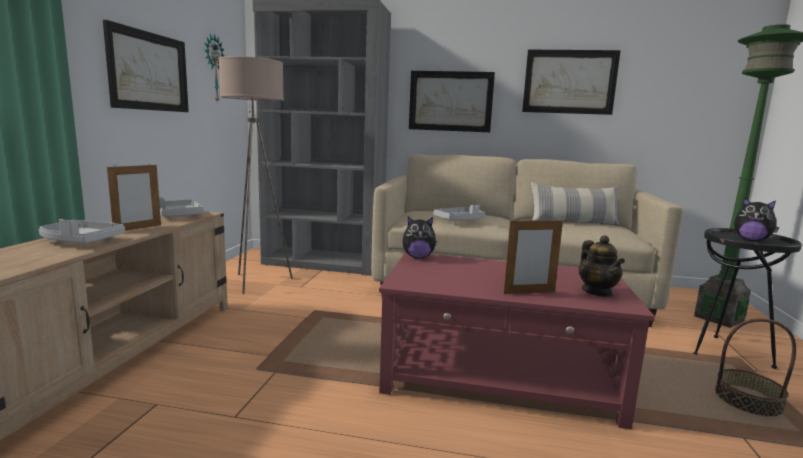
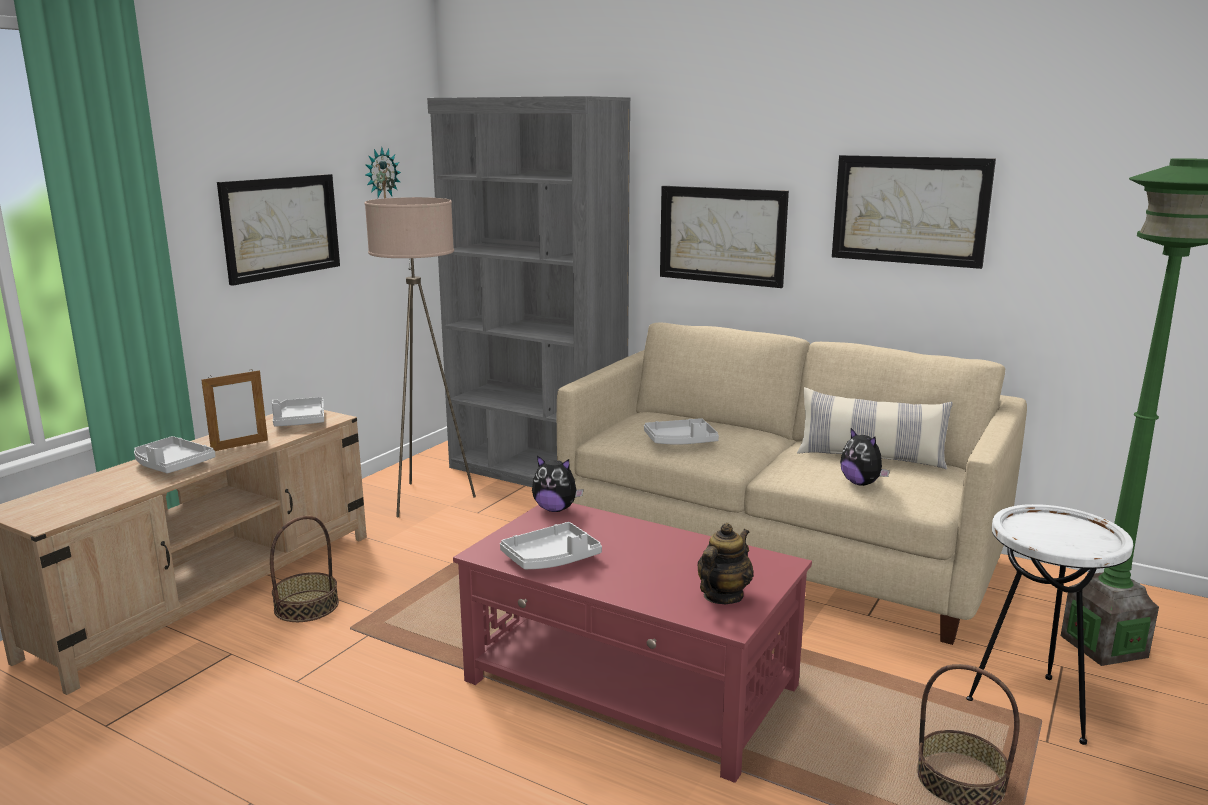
camera: 20 degrees right, 5 degrees up
(207, 358) = (306, 606): none -> basket
(454, 282) = (551, 559): none -> grey tray
(529, 292) = (627, 586): picture frame -> none
(597, 292) = (722, 596): teapot -> teapot turned 150 degrees counterclockwise
(727, 352) = (1033, 706): black side table -> white side table
(751, 240) = (1055, 537): plush toy -> plush toy (861, 483)

